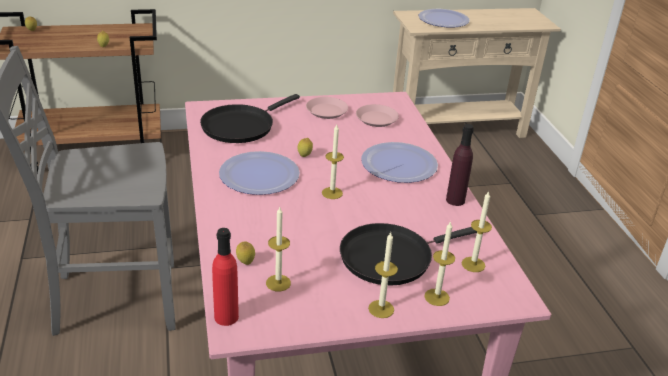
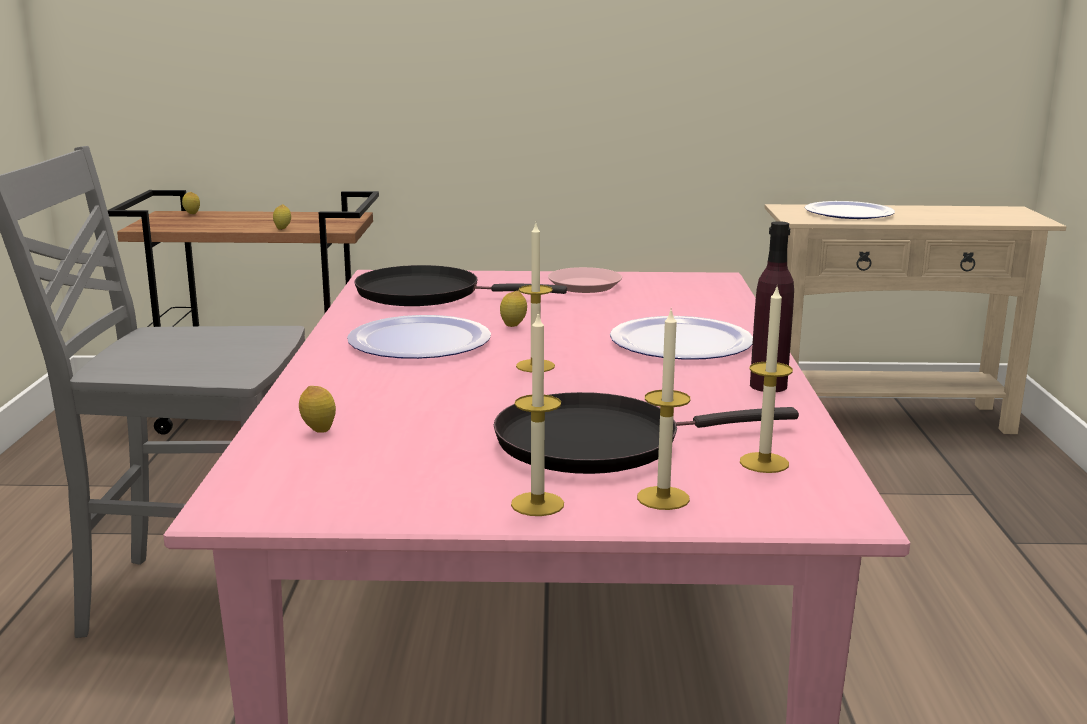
camera: 15 degrees right, 15 degrees down
(226, 317) = (231, 490): red bottle -> none
(241, 126) = (427, 294): black frying pan -> black frying pan turned 45 degrees clockwise
(278, 283) = (360, 458): candle -> none
(377, 119) = (669, 296): pink plate -> none

